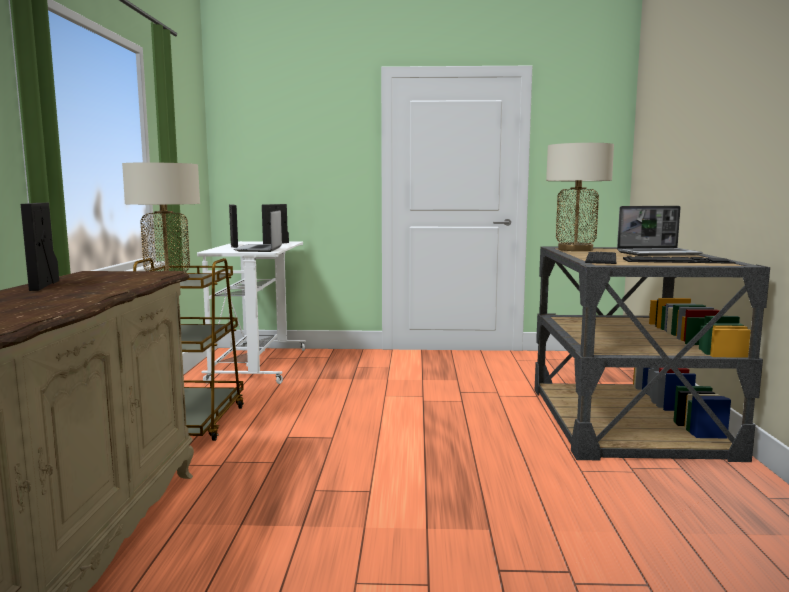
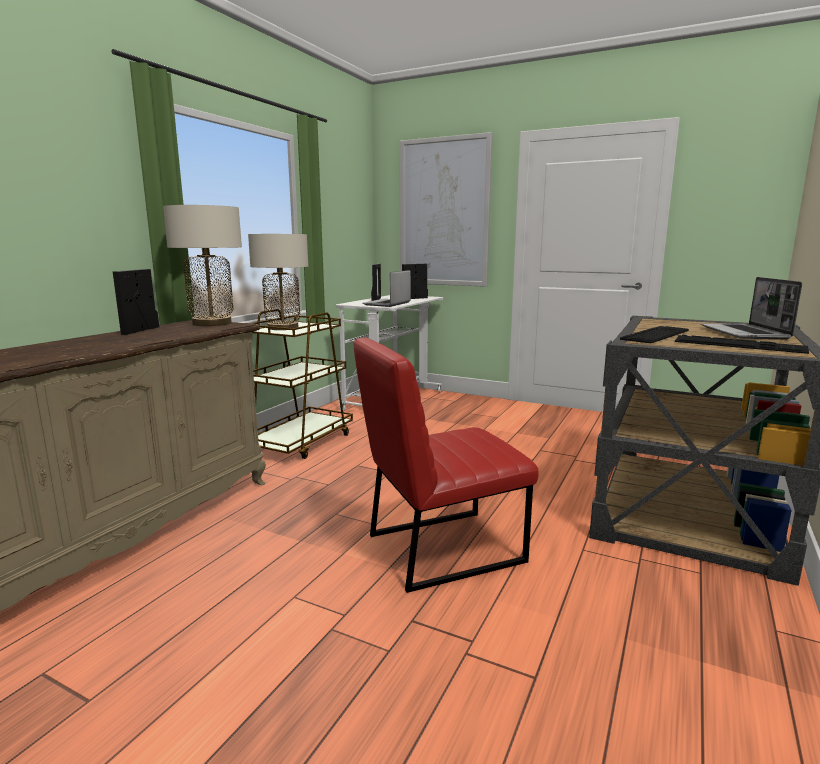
camera: 25 degrees right, 5 degrees up
(298, 148) = (444, 213): none -> picture
(458, 498) = (440, 548): none -> red chair
(575, 249) = (659, 322): table lamp -> table lamp (212, 323)
(658, 254) = (745, 333): laptop -> laptop turned 75 degrees clockwise

